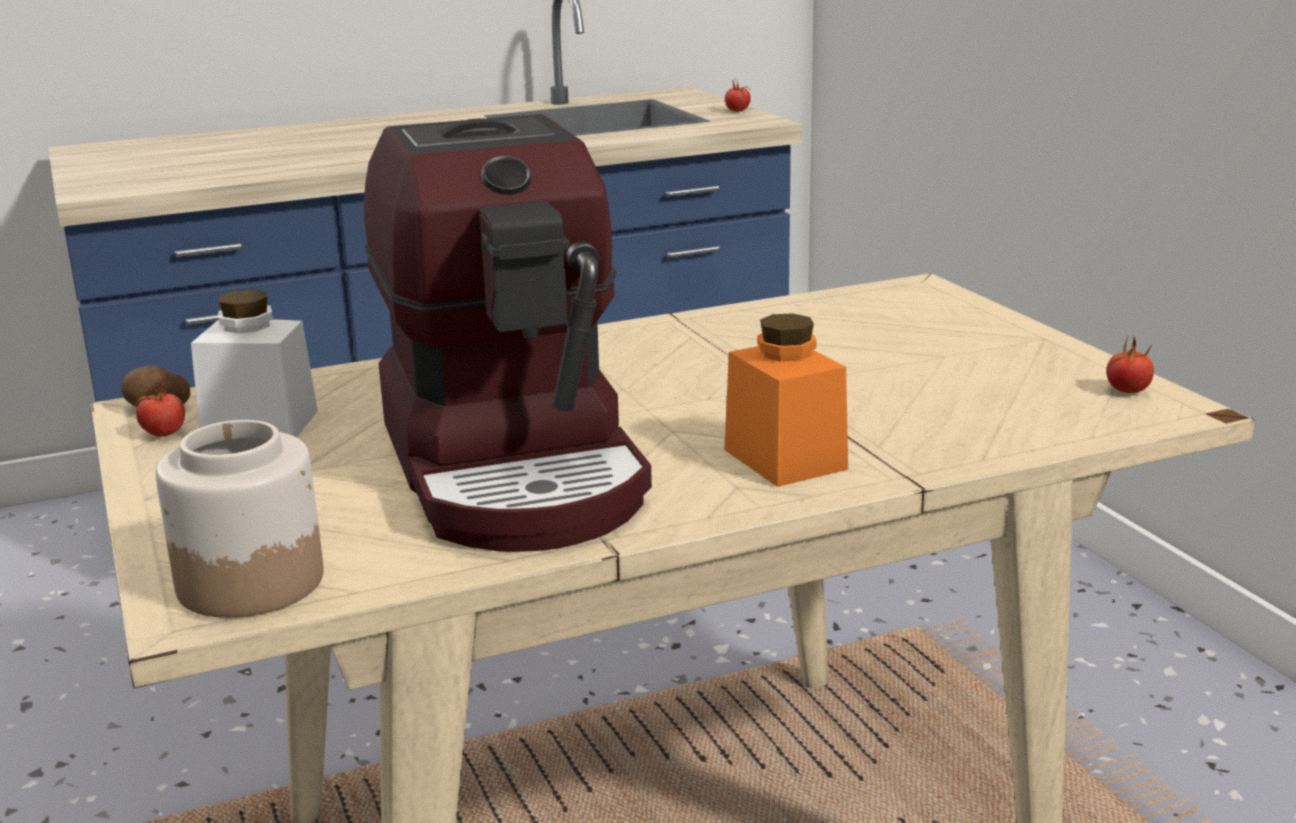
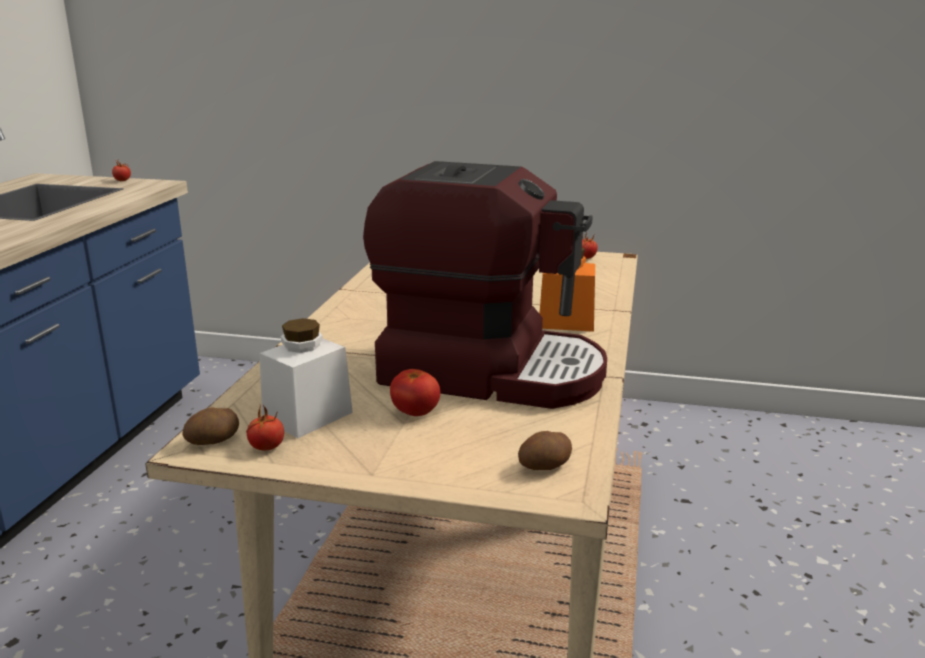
camera: 55 degrees left, 0 degrees up
(250, 582) = (545, 466): jar -> potato
(329, 469) = (415, 413): none -> tomato

